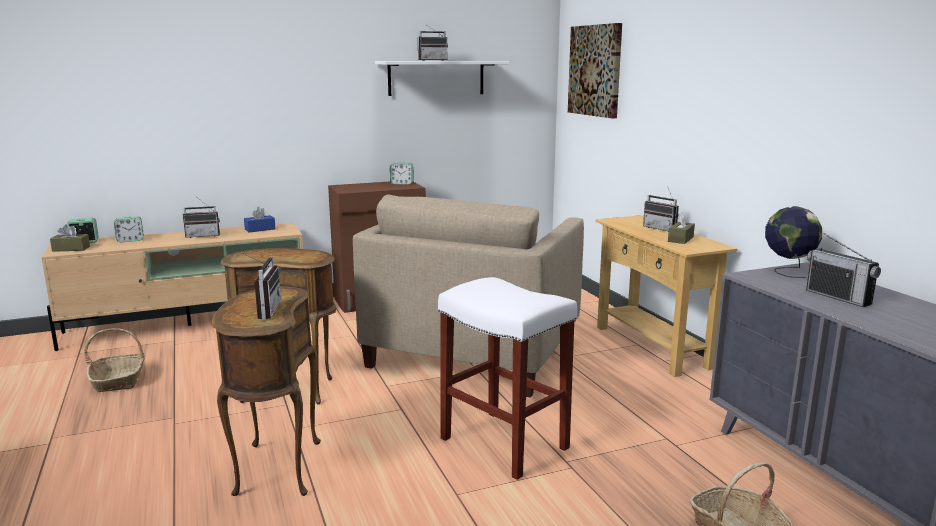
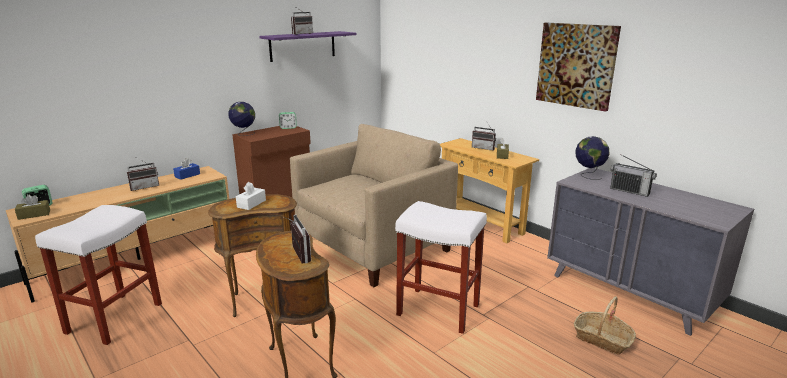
camera: 20 degrees left, 5 degrees up
(119, 380) = (115, 317): basket -> white stool
(130, 240) = (82, 199): alarm clock -> none
(277, 256) = (251, 204): none -> white tissue box
(341, 186) = (243, 134): none -> globe
(436, 78) = (302, 46): white shelf -> purple shelf
(473, 352) = (373, 246): beige armchair -> beige armchair turned 135 degrees counterclockwise
(595, 70) = (416, 38): picture -> picture (576, 65)

